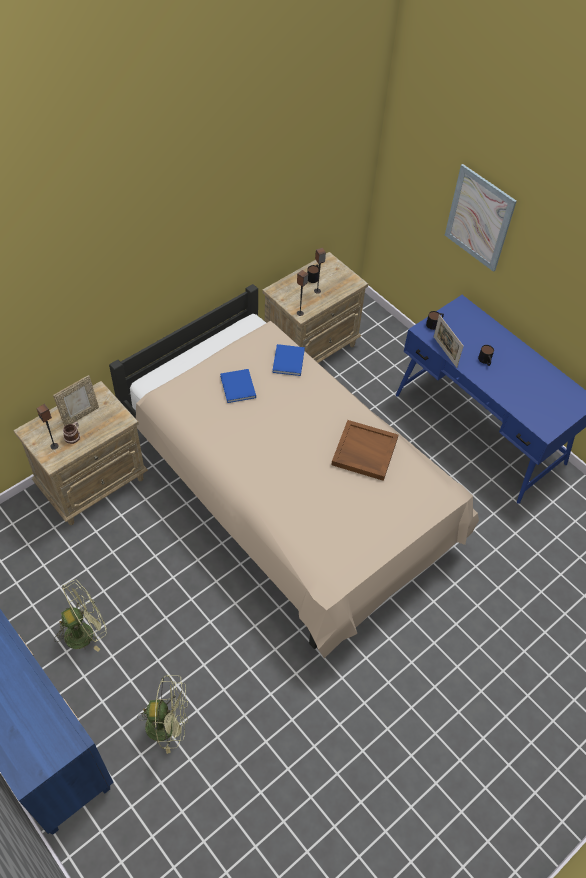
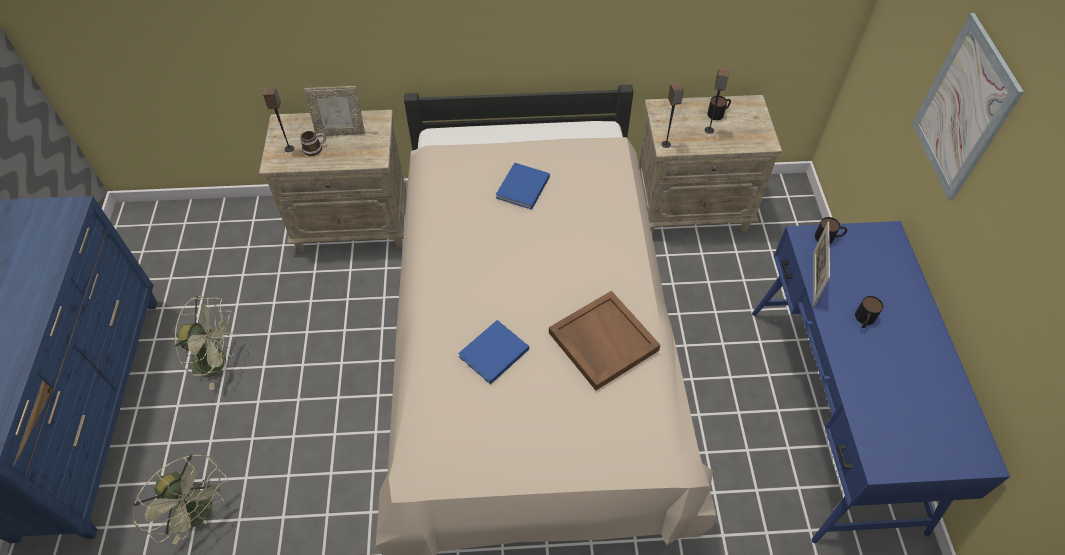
camera: 40 degrees right, 0 degrees up
(288, 362) = (604, 190): blue book -> blue book (492, 354)

